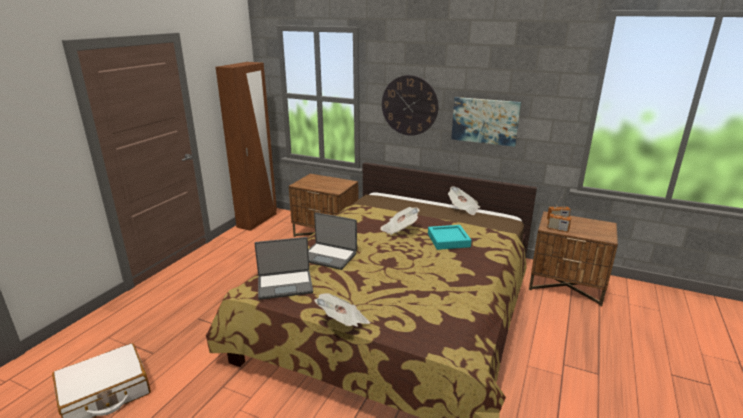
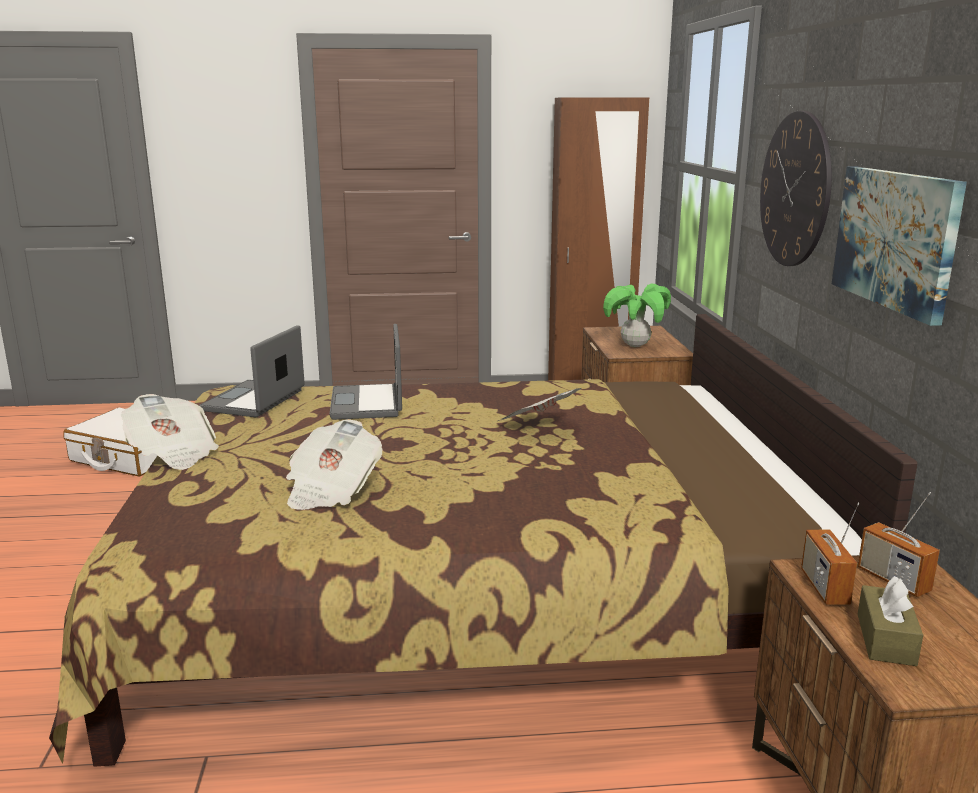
camera: 60 degrees right, 5 degrees down
(285, 285) = (255, 401): laptop -> laptop turned 60 degrees clockwise
(330, 185) = (635, 345): none -> potted plant
(448, 240) = (552, 472): turquoise tray -> none
(463, 208) = (763, 465): newspaper -> newspaper (331, 490)
(586, 232) = (885, 639): none -> brown tissue box

